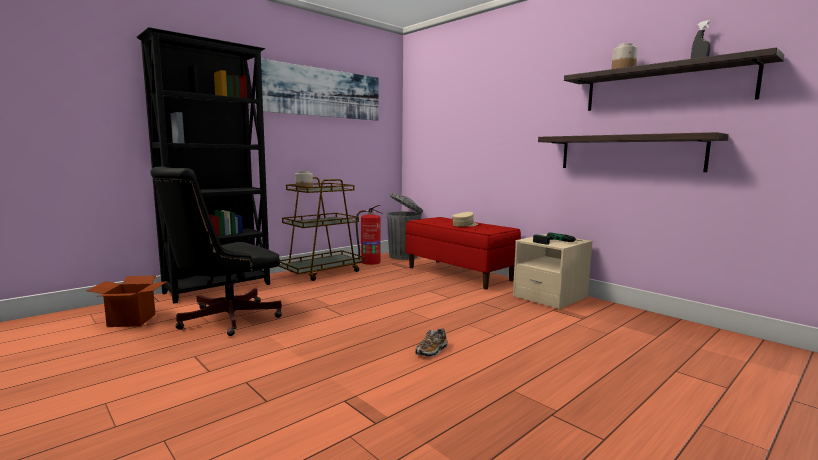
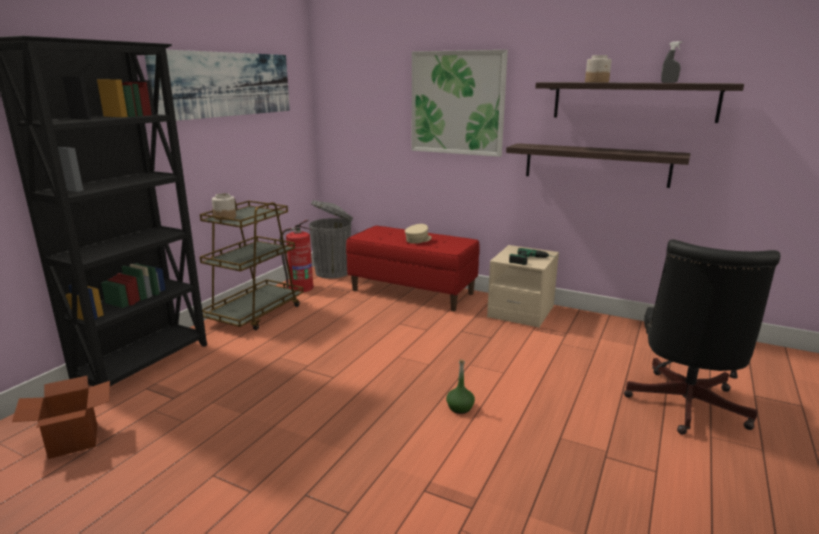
camera: 20 degrees left, 10 degrees up
(222, 319) = (196, 413): black office chair -> black office chair (684, 407)
(431, 351) = (460, 407): shoe -> green bottle
(506, 107) = (457, 103): none -> picture

